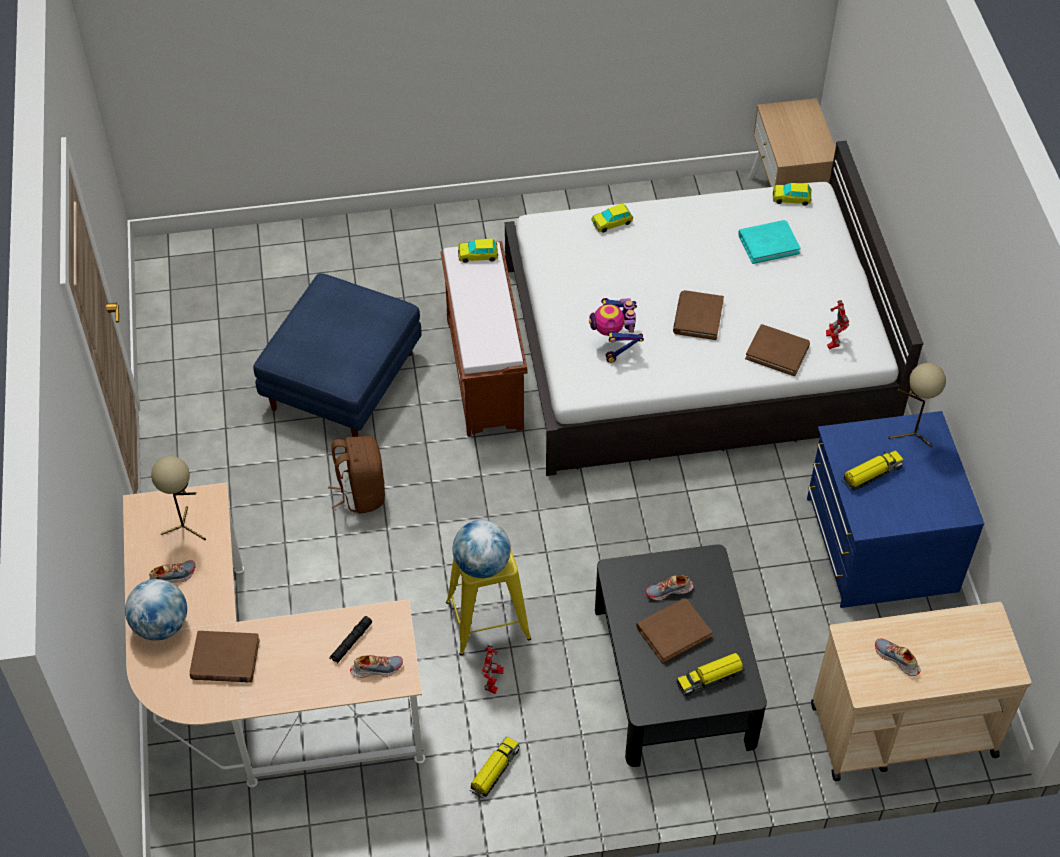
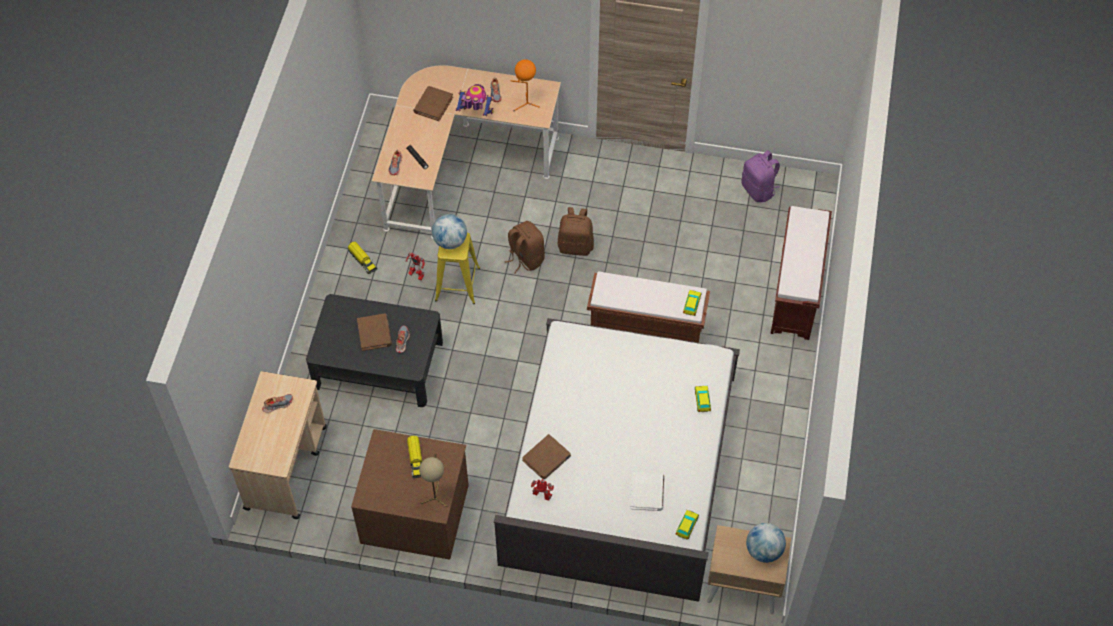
camera: 110 degrees right, 5 degrees up
(161, 625) = (467, 83): globe -> globe (763, 551)
(186, 528) = (525, 104): beige table lamp -> orange table lamp
(187, 312) = (758, 190): none -> purple backpack
(343, 379) = (670, 258): blue ottoman -> none
(352, 239) = (796, 294): none -> brown bench
(406, 548) = (525, 258): none -> brown backpack
(614, 343) = (592, 366): toy robot -> toy robot (475, 114)
(698, 317) = (595, 422): brown book -> none
(710, 678) = (336, 340): toy truck -> none
(768, 244) = (647, 492): turquoise book -> white book
(879, 544) = (415, 512): blue dresser -> brown dresser

